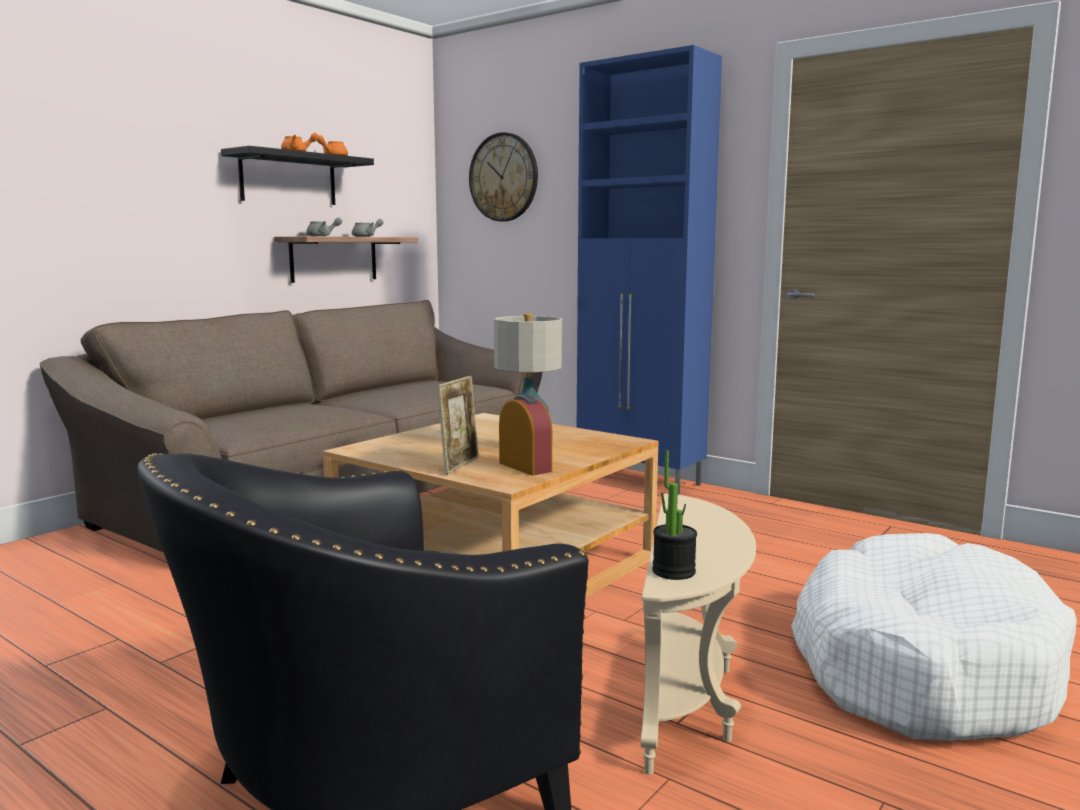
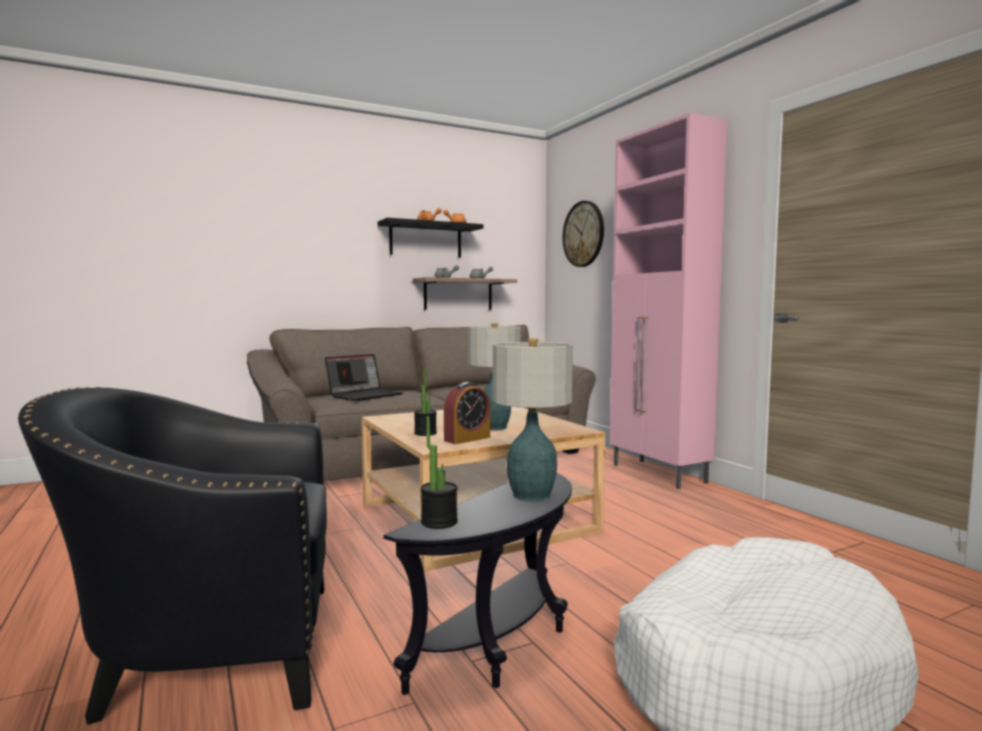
camera: 25 degrees right, 5 degrees down
(262, 417) = (365, 395): none -> laptop
(459, 465) = (425, 433): picture frame -> potted plant
(525, 467) = (467, 439): alarm clock -> alarm clock turned 60 degrees clockwise
(641, 481) = (659, 474): blue cabinet -> pink cabinet
(689, 698) = (503, 645): beige side table -> black side table
(709, 526) = (531, 496): none -> table lamp

